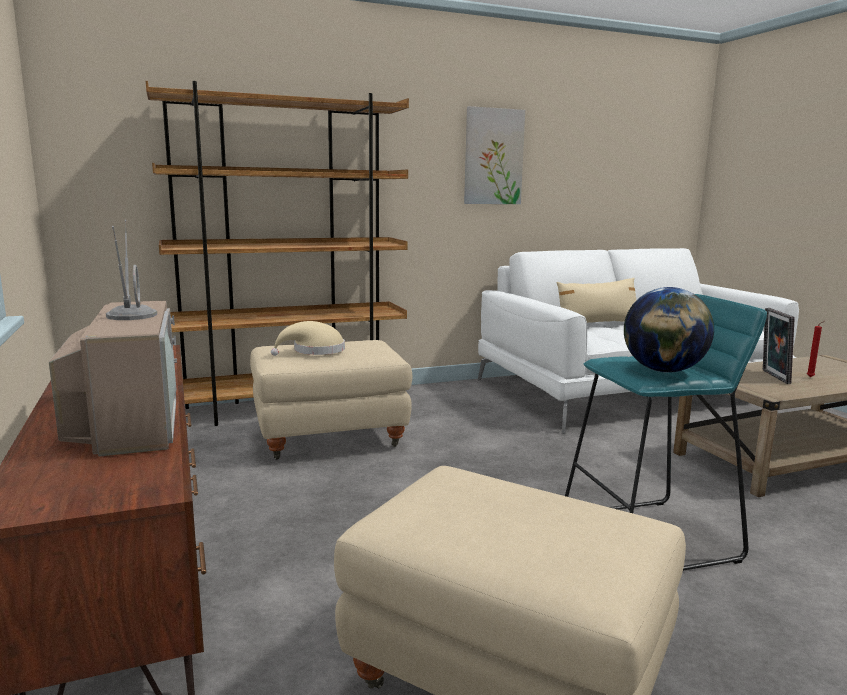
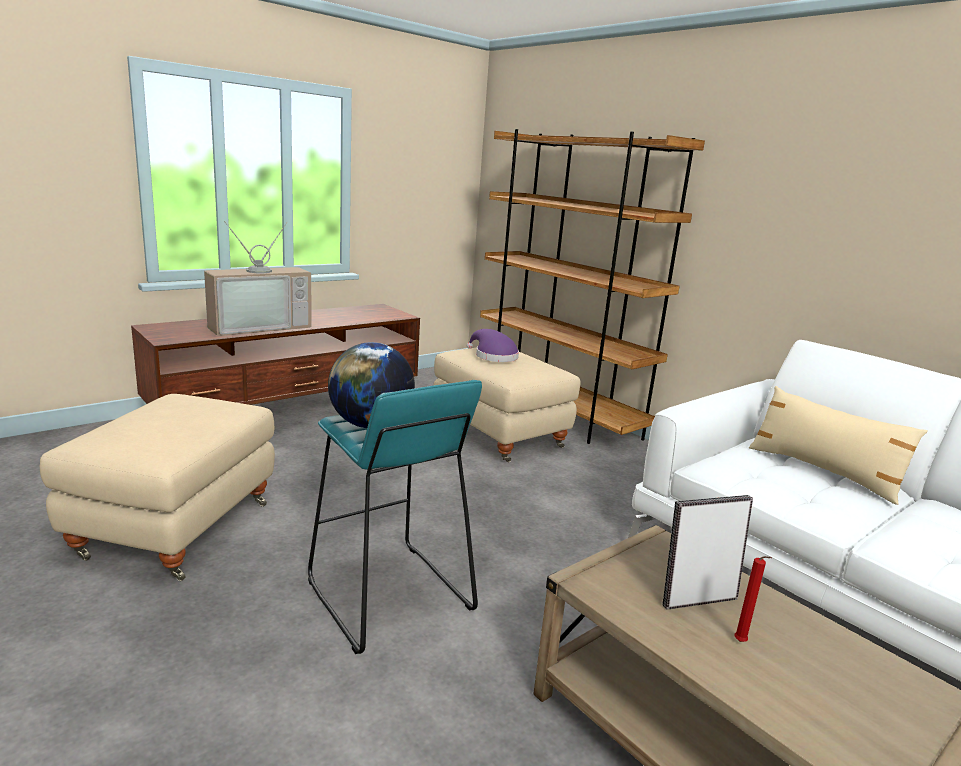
camera: 70 degrees right, 5 degrees up
(314, 351) = (493, 356): beige hat -> purple hat
(493, 157) = (833, 207): picture -> none

